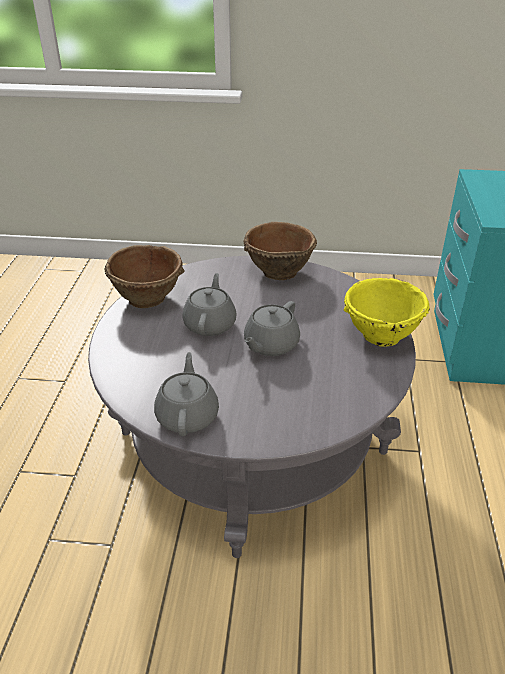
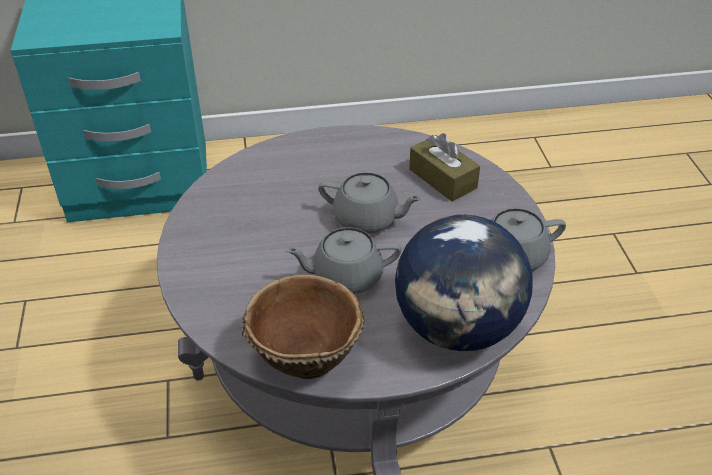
camera: 105 degrees left, 5 degrees up
(130, 365) = (457, 328): none -> globe
(278, 271) = (202, 238): brown bowl -> none
(312, 400) = (442, 179): none -> brown tissue box
(380, 336) = (320, 146): yellow bowl -> none

